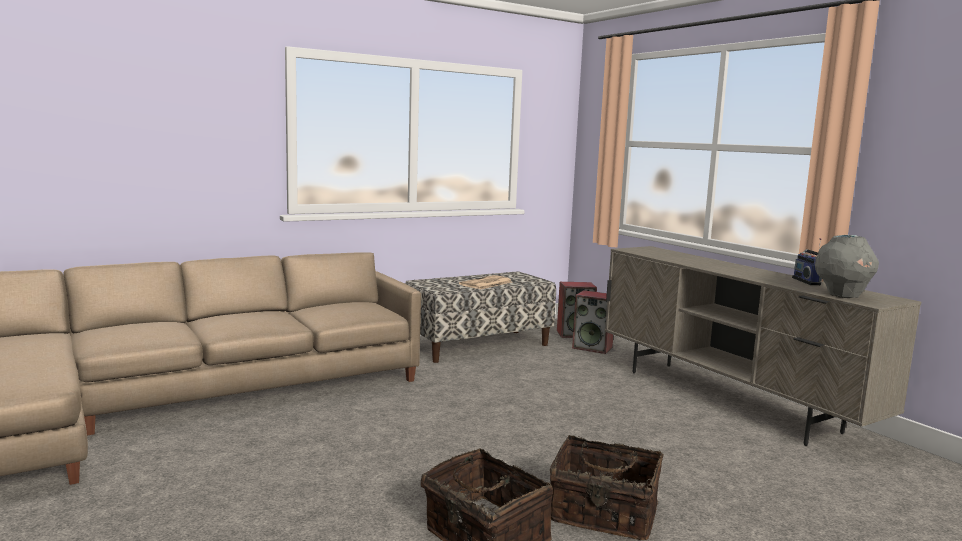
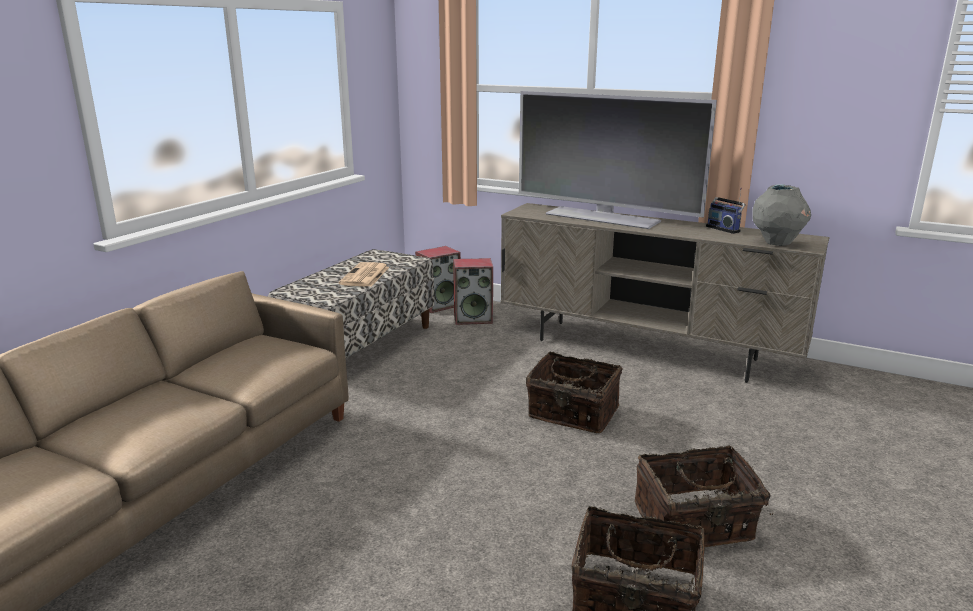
camera: 30 degrees left, 10 degrees up
(594, 422) = (572, 414): none -> basket
(700, 260) = (603, 217): none -> television

